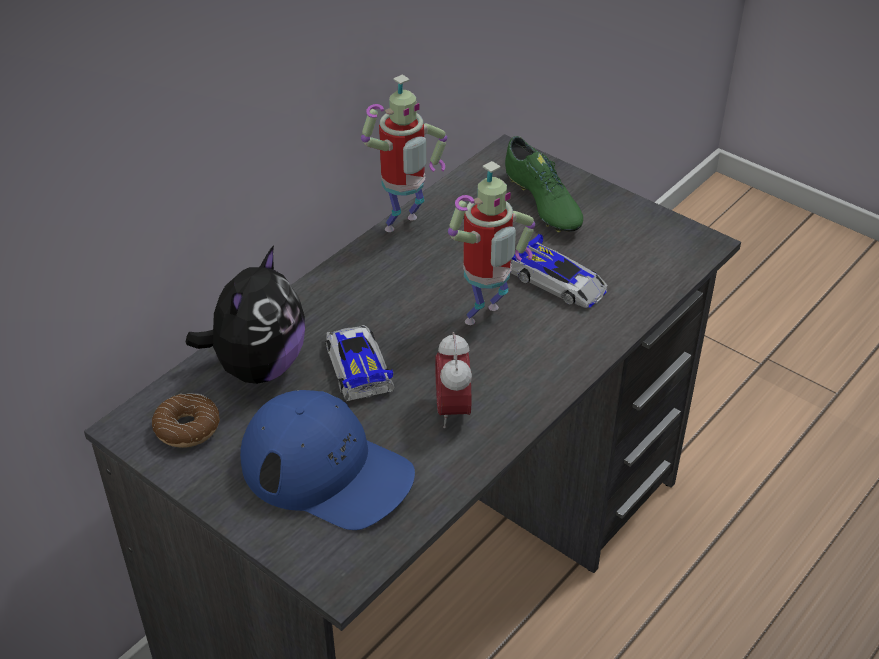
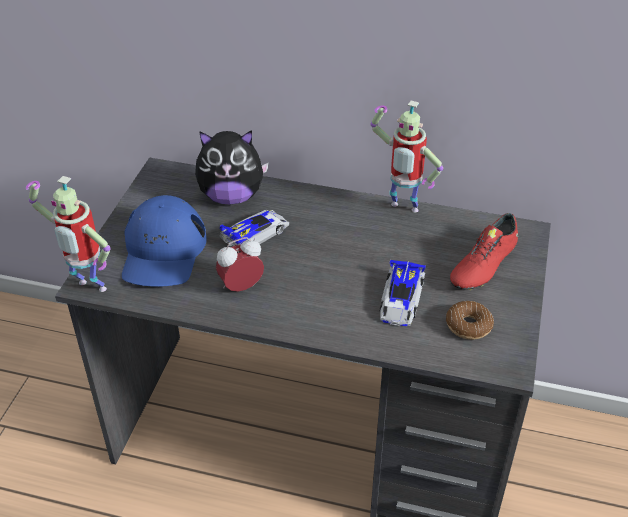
camera: 65 degrees right, 0 degrees up
(187, 428) = (169, 189): donut -> donut (468, 325)
(485, 318) = (337, 275): toy robot -> toy robot (89, 288)
(542, 204) = (483, 266): green shoe -> red shoe

